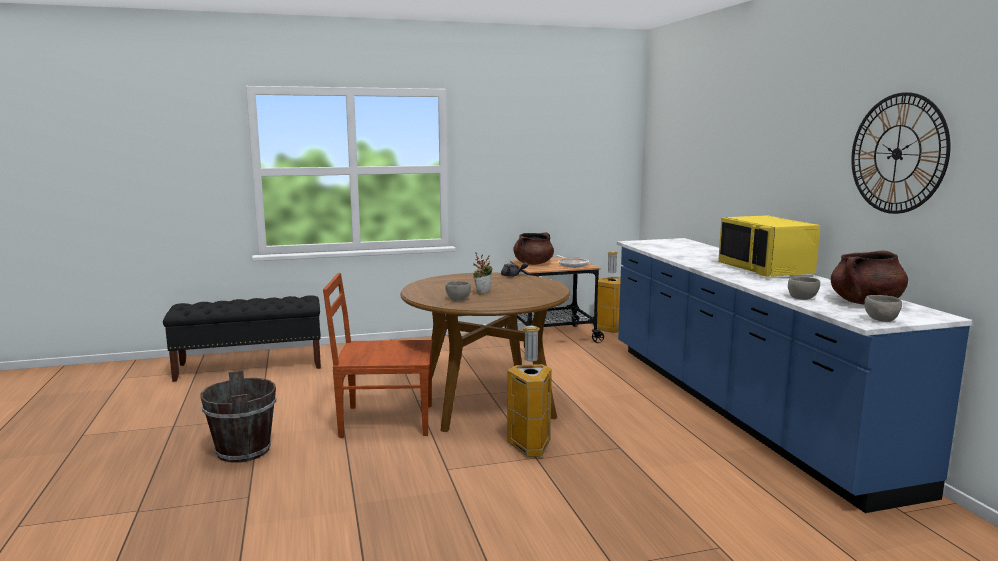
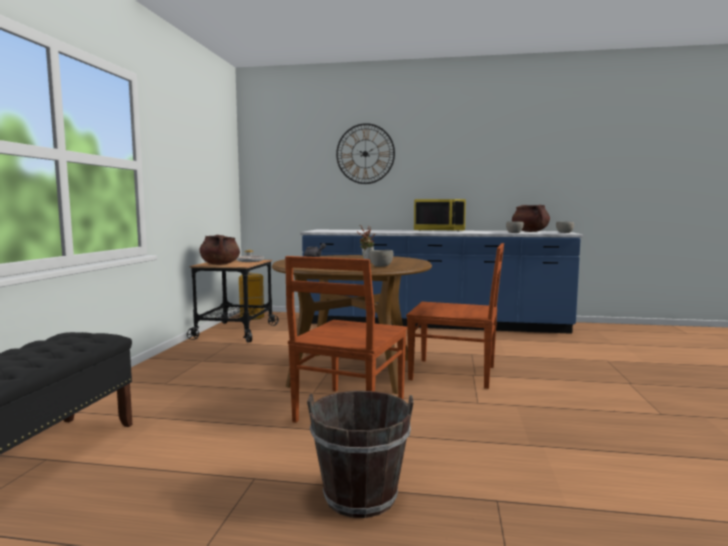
camera: 65 degrees left, 5 degrees down
(530, 448) = (455, 373): trash can -> brown chair
(897, 153) = (510, 156): wall clock -> wall clock (365, 154)

